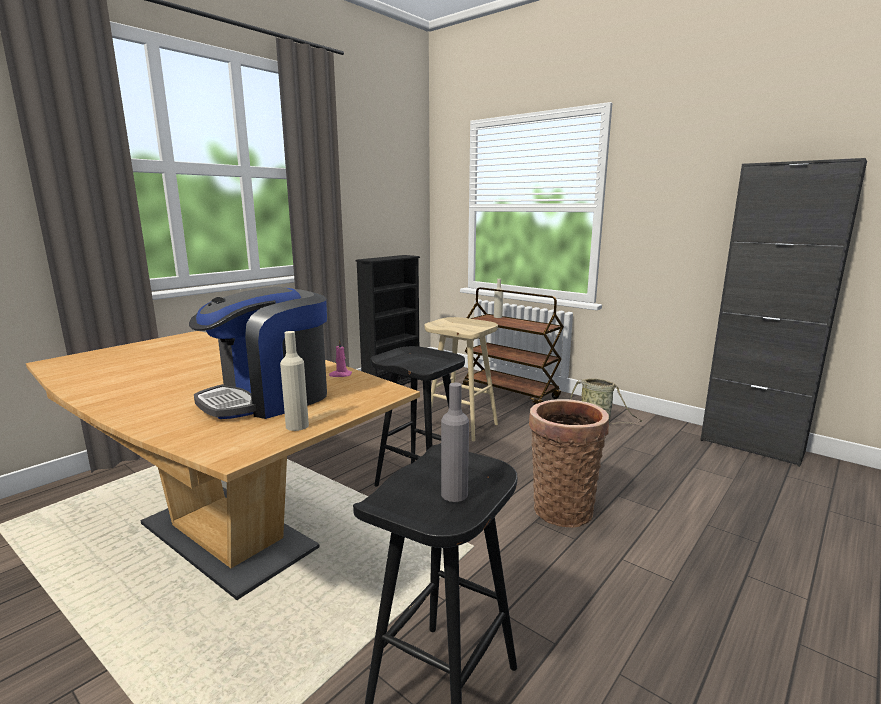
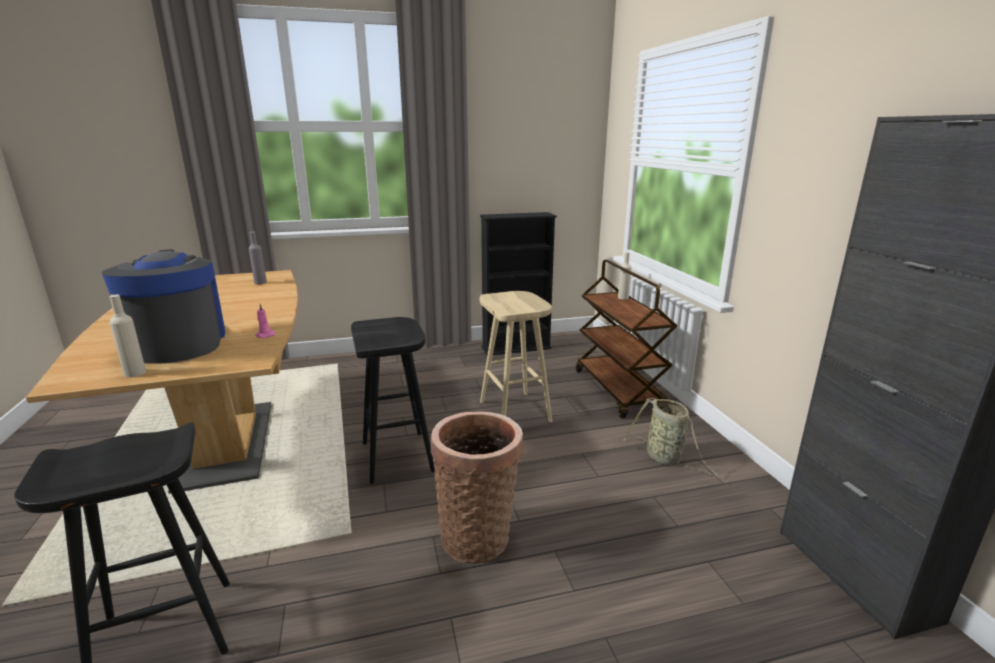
camera: 35 degrees right, 5 degrees up
(269, 398) = (180, 344): coffee machine -> coffee machine turned 75 degrees clockwise
(454, 494) = (102, 470): grey bottle -> grey bottle (260, 282)

